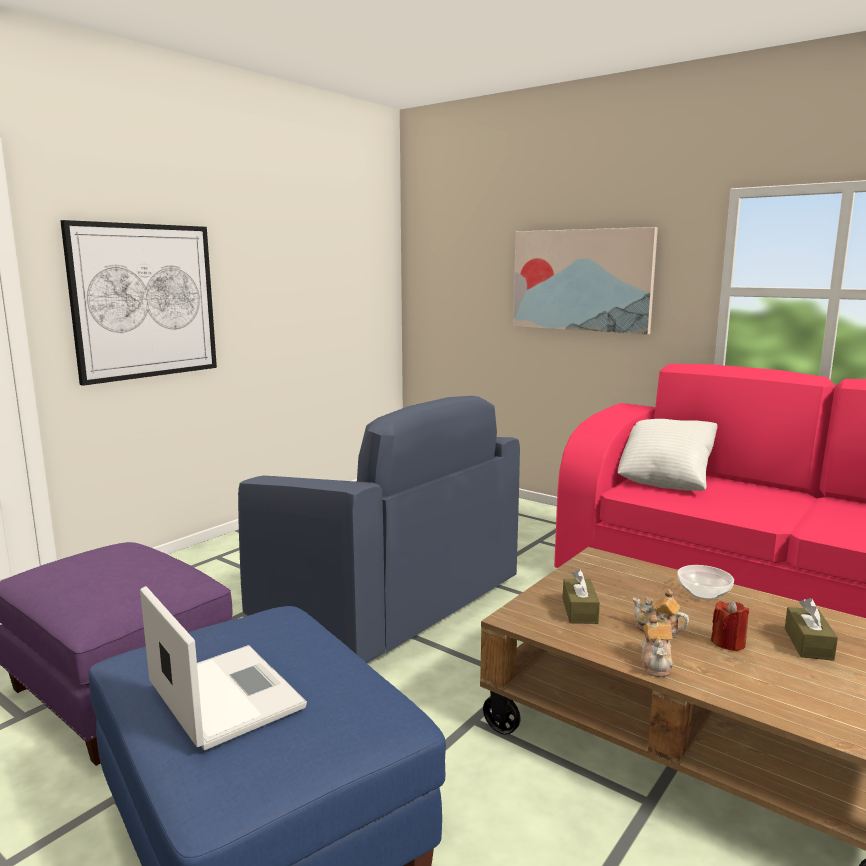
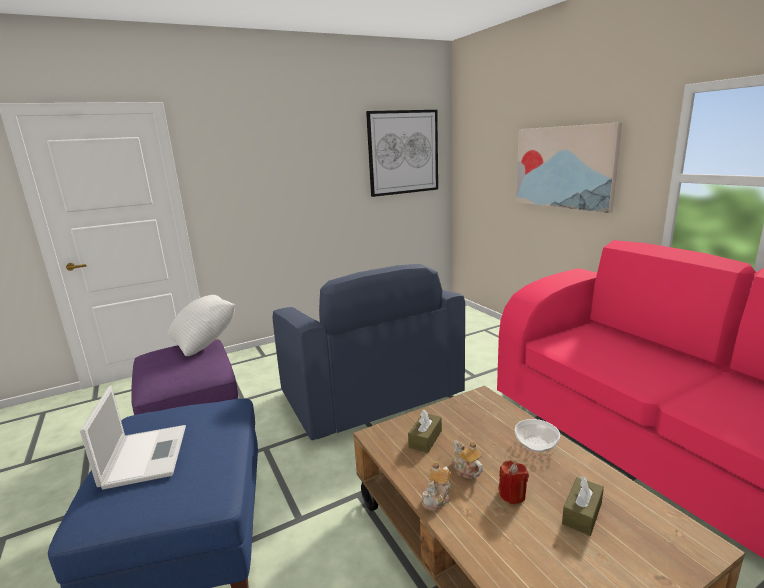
camera: 25 degrees right, 5 degrees up
(145, 301) = (255, 191): picture -> picture (403, 152)
(665, 482) = (588, 338): white pillow -> white pillow (205, 343)

